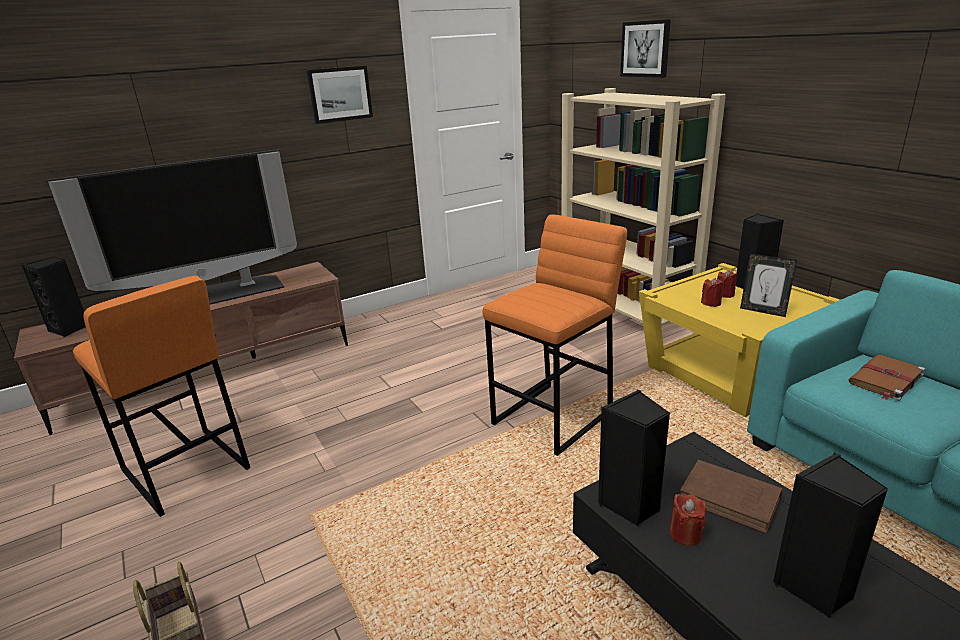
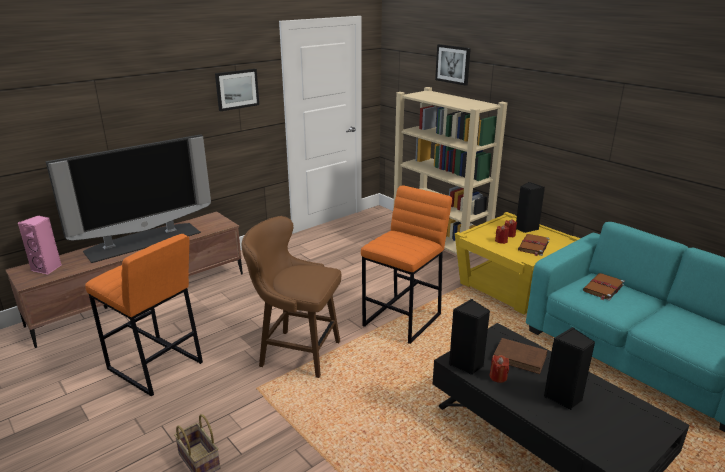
camera: 10 degrees left, 0 degrees up
(70, 329) = (47, 268): black speaker -> pink speaker
(385, 460) = (296, 352): none -> brown stool
(763, 311) = (533, 246): picture frame -> brown book

